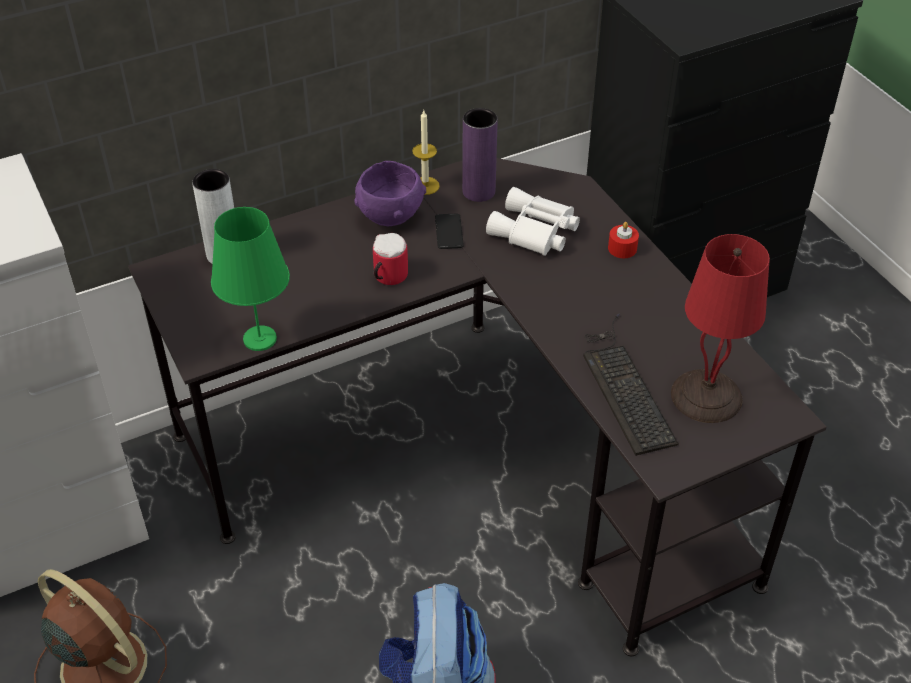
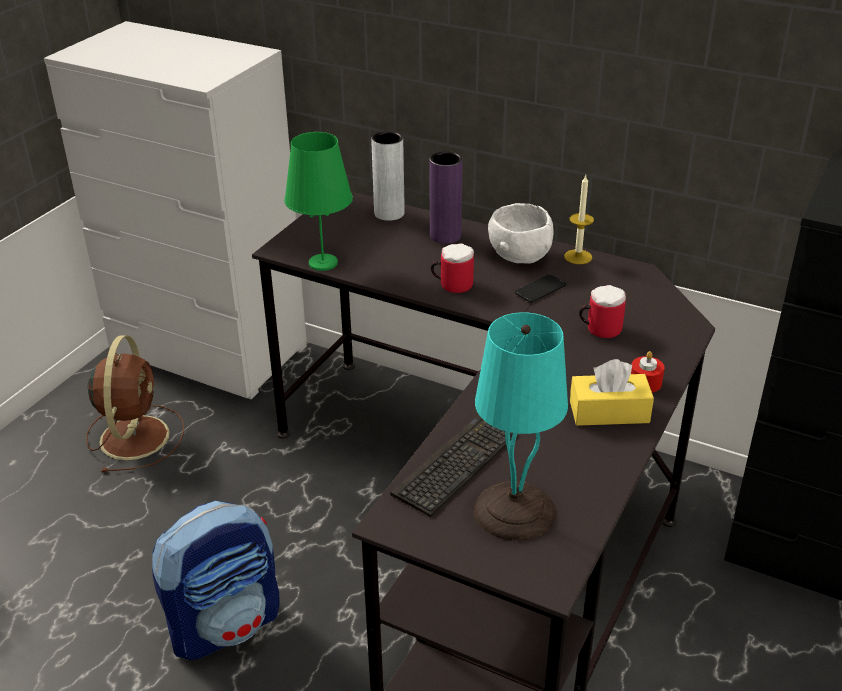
camera: 55 degrees right, 10 degrees down
(389, 217) = (519, 257): purple bowl -> white bowl
(478, 191) = (608, 282): purple vase -> purple vase (445, 236)
(534, 232) = (599, 329): white binoculars -> mug
(639, 286) = (609, 412): none -> yellow tissue box
(704, 396) = (513, 510): red table lamp -> turquoise table lamp

